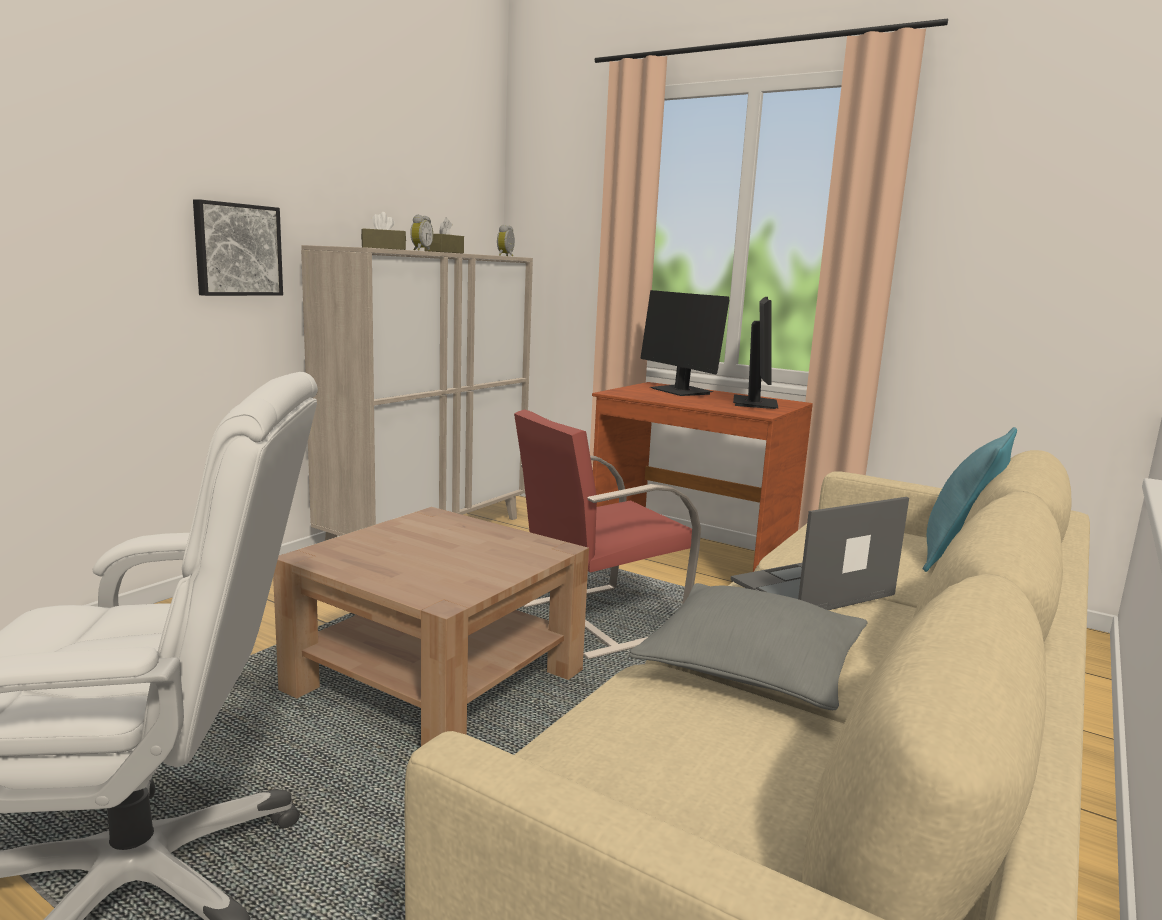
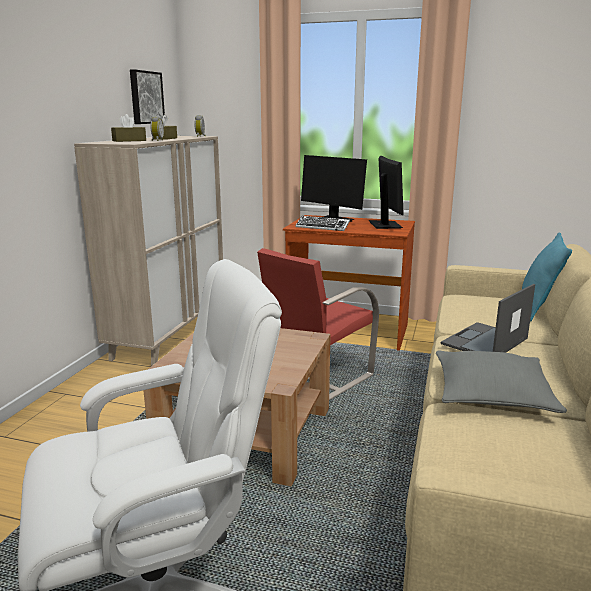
camera: 15 degrees left, 5 degrees up
(237, 249) = (33, 152): picture -> picture (145, 97)
(652, 396) = (322, 227): none -> keyboard

